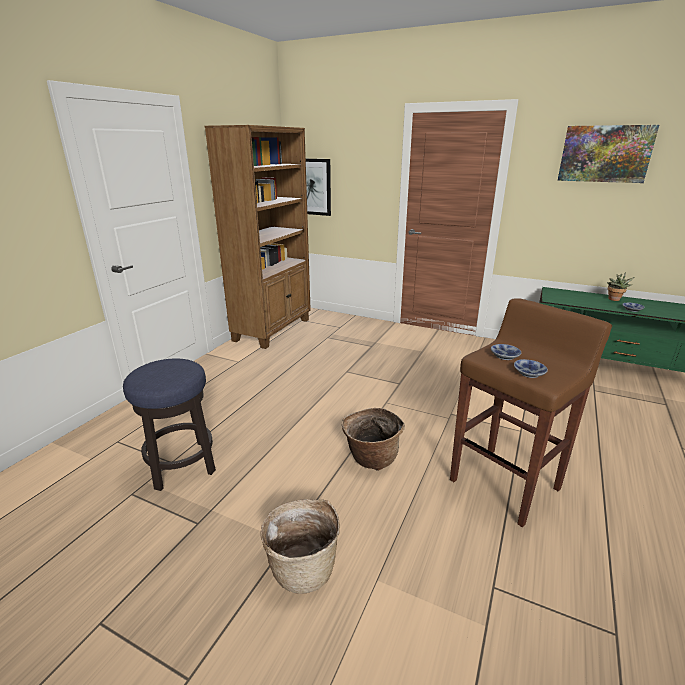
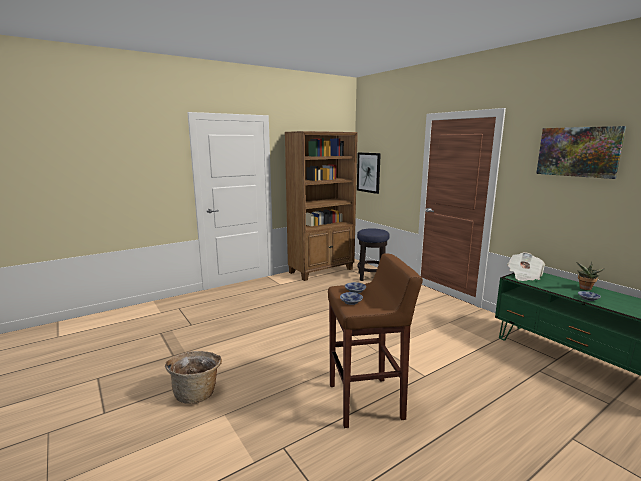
camera: 30 degrees right, 10 degrees down
(181, 465) = (194, 327): stool -> stool (371, 277)
(371, 458) = (295, 356): basket -> none
(554, 296) = (524, 276): none -> newspaper

